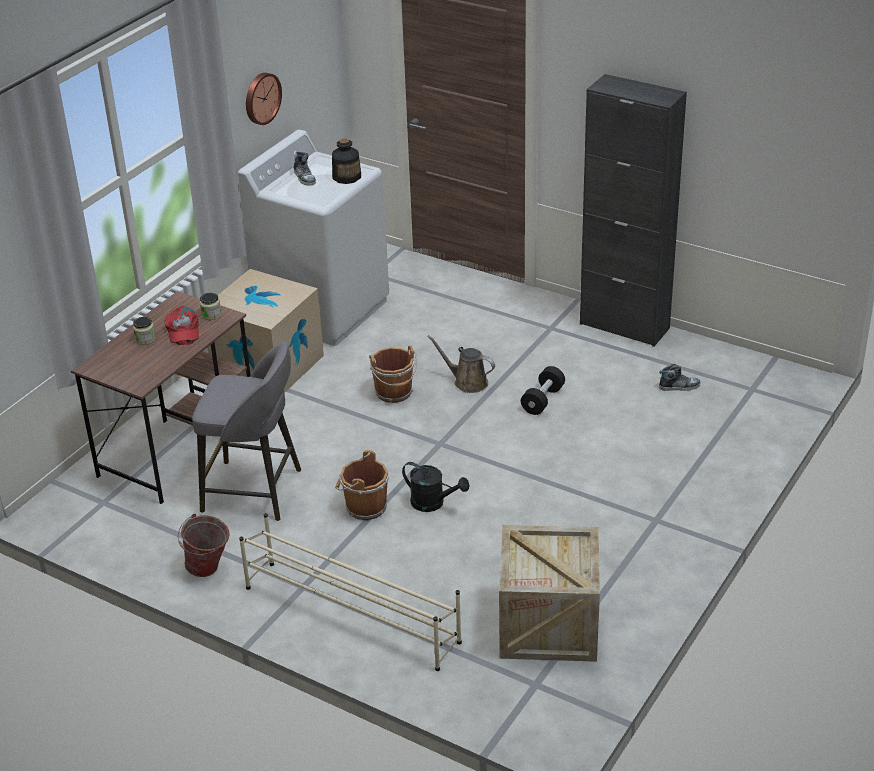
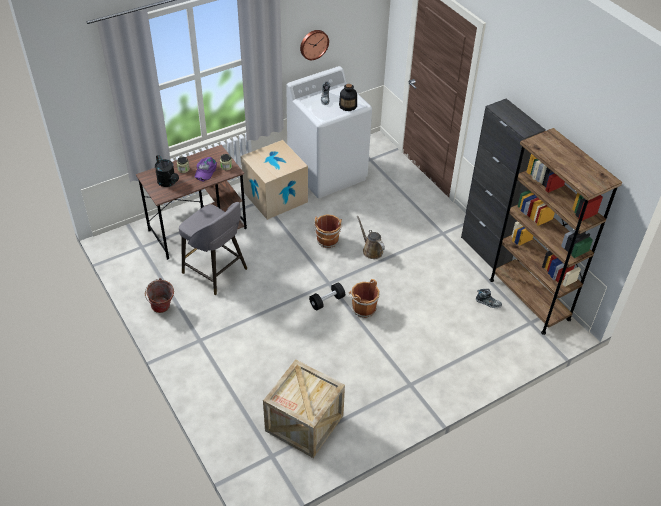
camera: 25 degrees right, 10 degrees up
(182, 330) = (205, 171): red cap -> purple cap
(350, 614) = (211, 367): beige shoe rack -> none
(364, 507) = (262, 306): brown bucket -> brown bucket (363, 308)
(433, 503) = (299, 319): black watering can -> black watering can (168, 183)
(542, 400) = (404, 279): black dumbbell -> black dumbbell (327, 301)
(728, 363) = (529, 299): none -> brown bookcase

